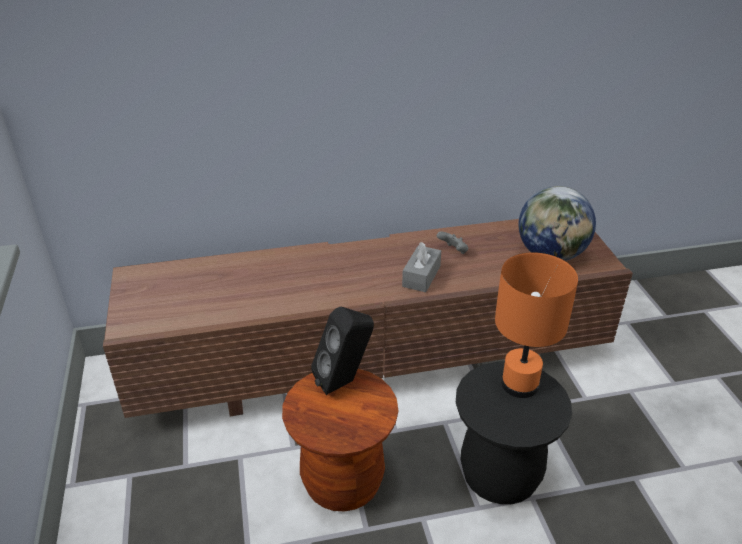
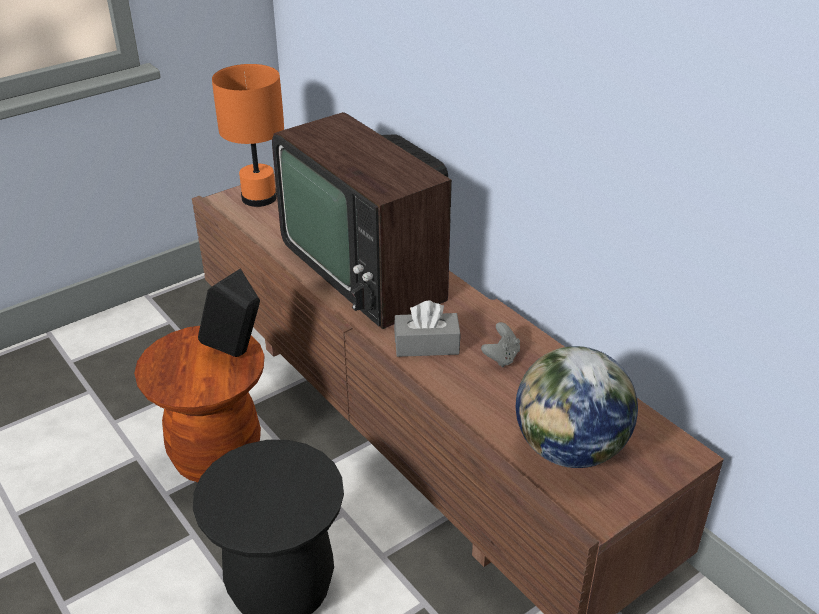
camera: 65 degrees right, 0 degrees up
(305, 274) = (370, 265): none -> television
(520, 384) = (299, 492): orange table lamp -> orange table lamp (258, 198)

